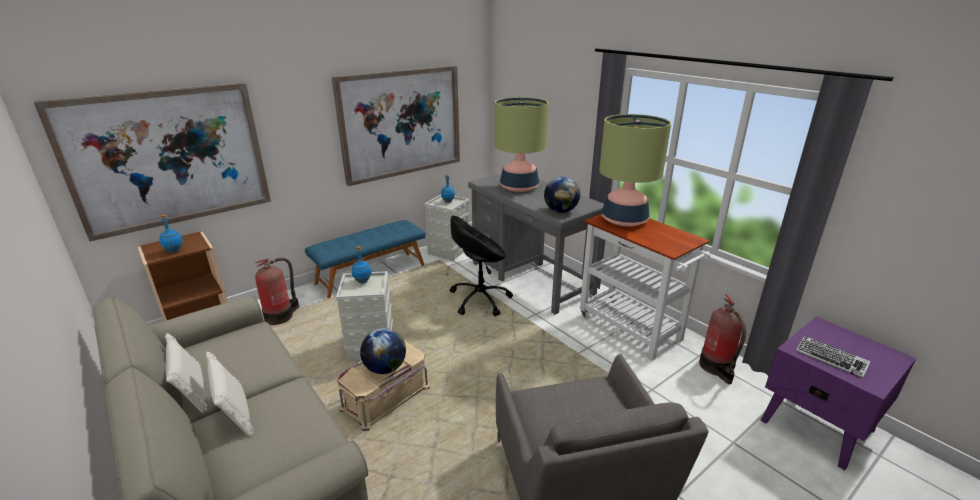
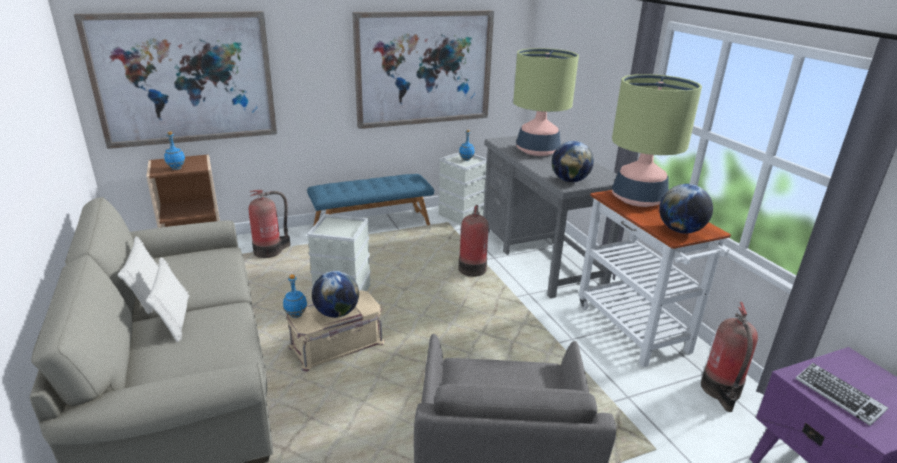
camera: 15 degrees right, 0 degrees up
(362, 281) = (340, 224): blue bottle -> blue bottle (295, 315)
(478, 299) = (472, 268): black office chair -> fire extinguisher
(671, 243) = (680, 230): none -> globe

